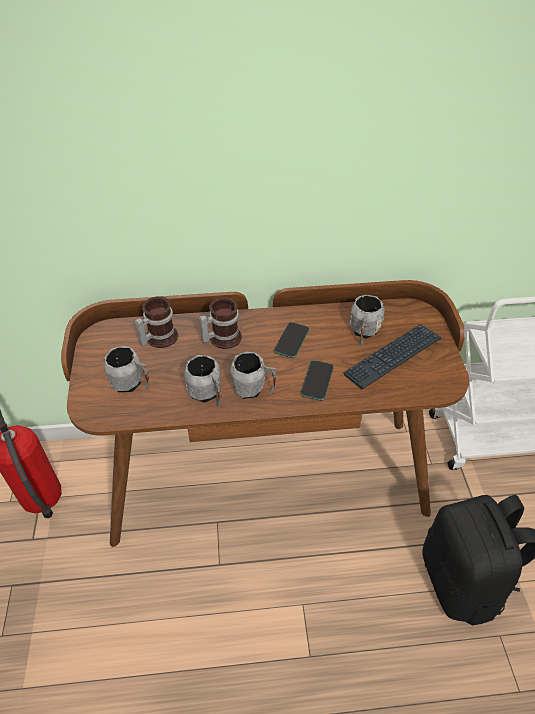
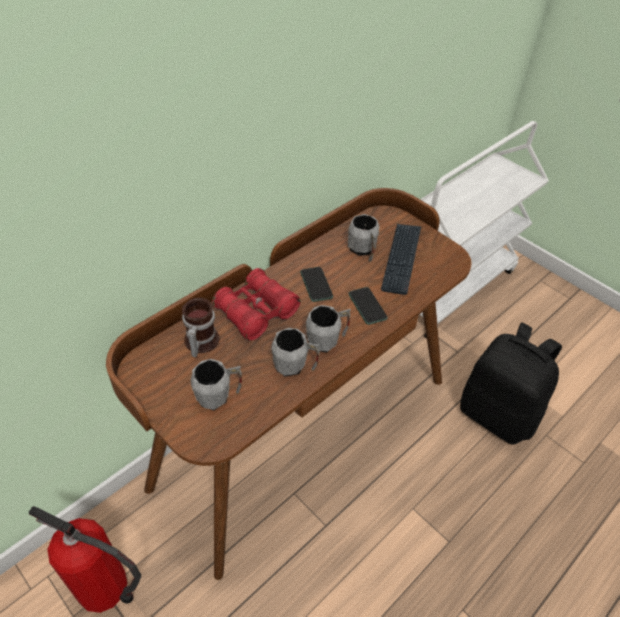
camera: 40 degrees left, 0 degrees up
(221, 337) = (256, 312): mug -> red binoculars

